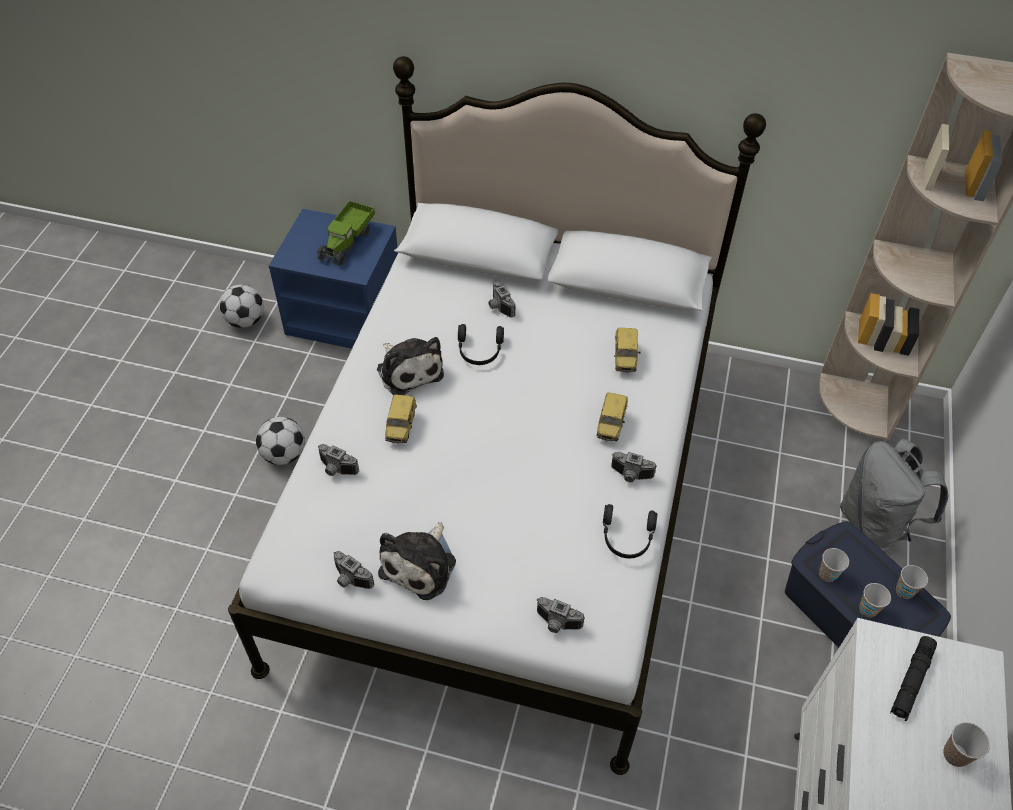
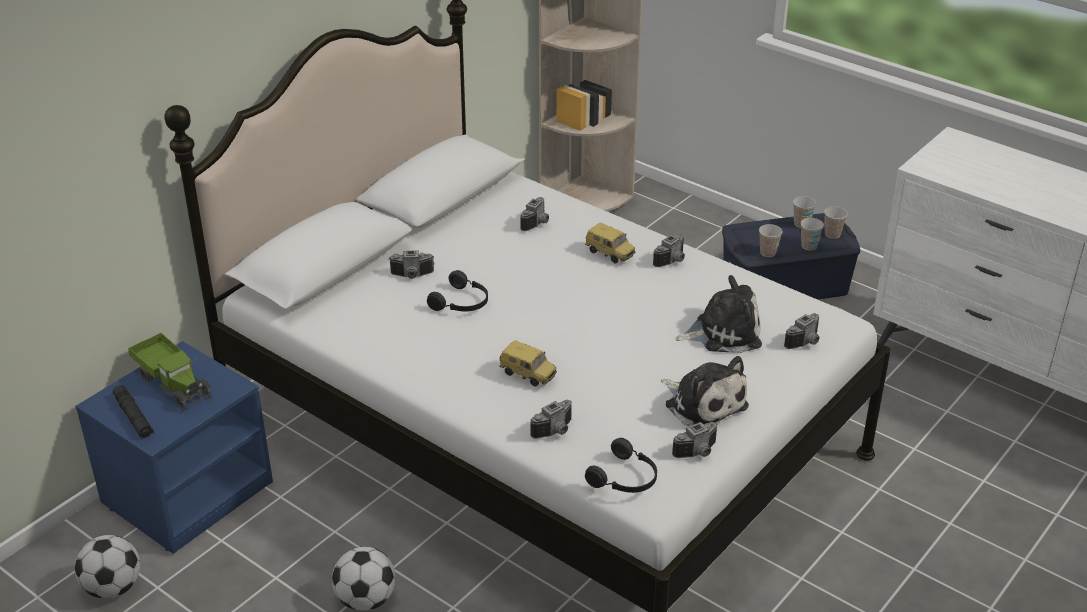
camera: 65 degrees left, 15 degrees down
(408, 370) = (453, 353): plush toy -> plush toy (723, 332)
(625, 358) = (538, 223): toy car -> camera
(627, 537) = (737, 281): black headphones -> black headphones (625, 478)
(875, 525) = (706, 240): grey backpack -> none
(911, 681) = (957, 165): black flashlight -> black flashlight (134, 417)
(955, 755) = (1017, 169): cup -> cup (832, 234)

